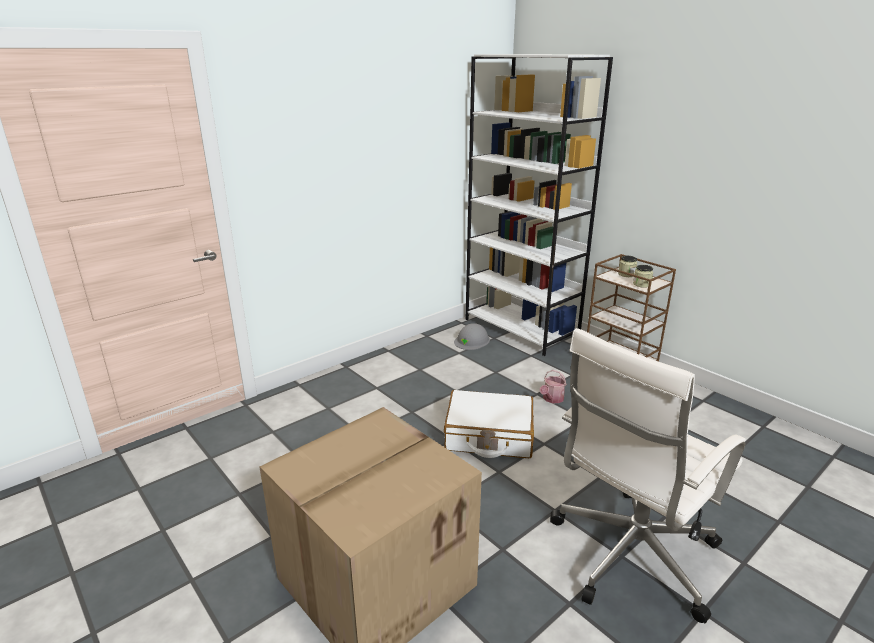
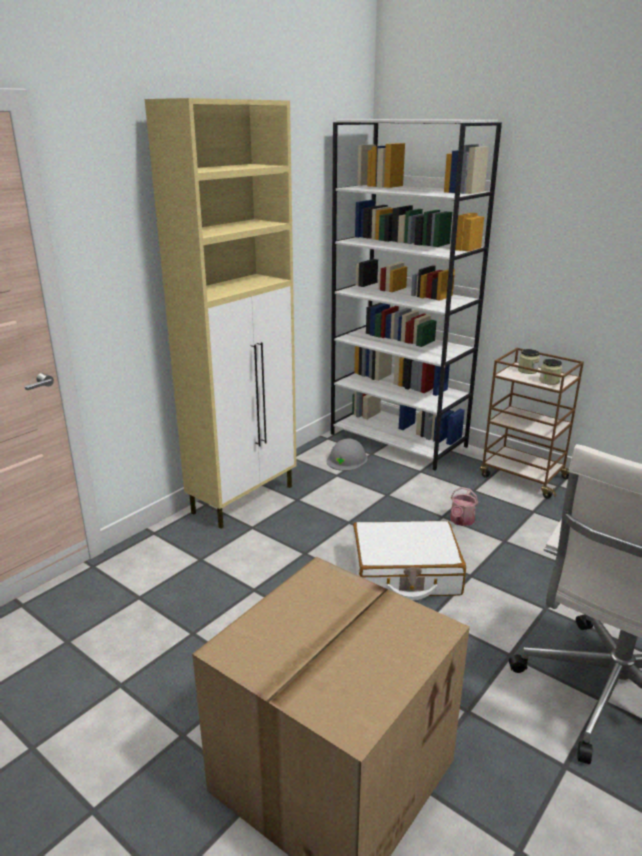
camera: 10 degrees left, 0 degrees up
(377, 365) = (244, 499): none -> beige cabinet

